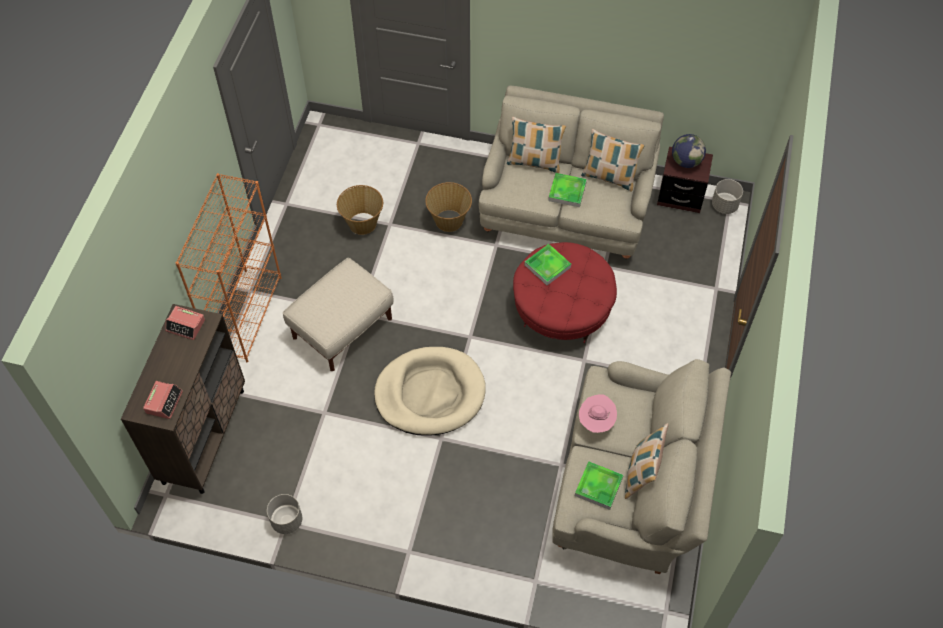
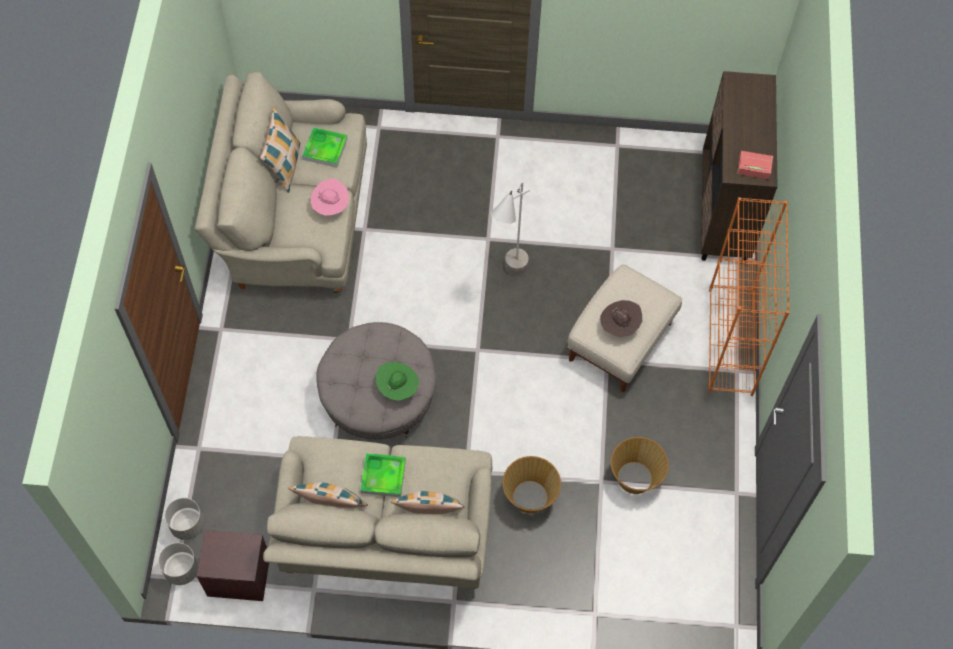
camera: 170 degrees right, 5 degrees up
(164, 402) = (742, 93): alarm clock -> none
(287, 520) = (616, 147): grey planter -> grey planter (187, 525)
(346, 288) = (619, 326): none -> brown hat
(430, 393) = (508, 281): beige dog bed -> grey floor lamp
(547, 266) = (398, 388): tray -> green hat
(562, 309) = (378, 397): red ottoman -> grey ottoman
(686, 161) = (232, 558): globe -> none

